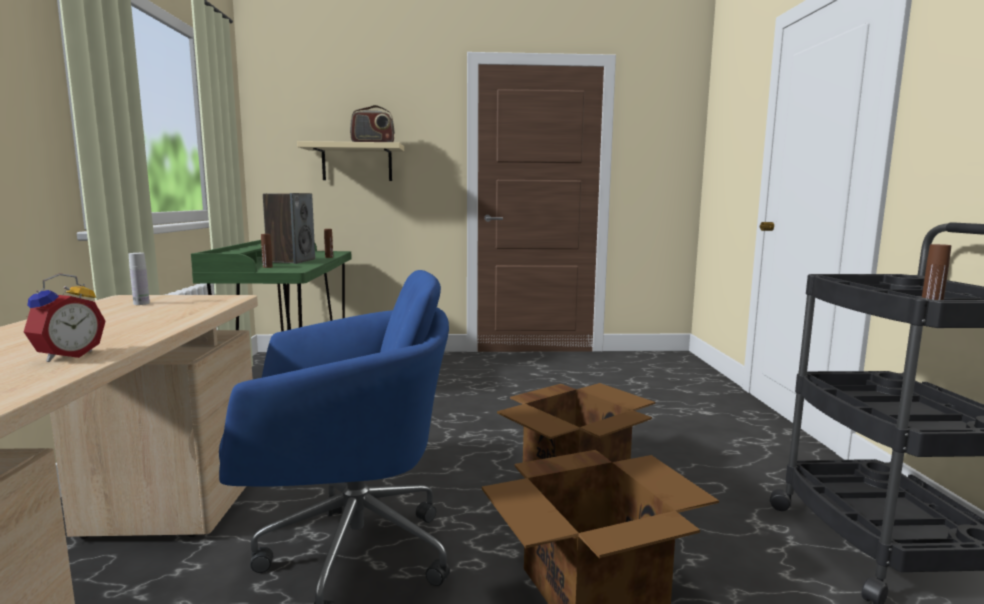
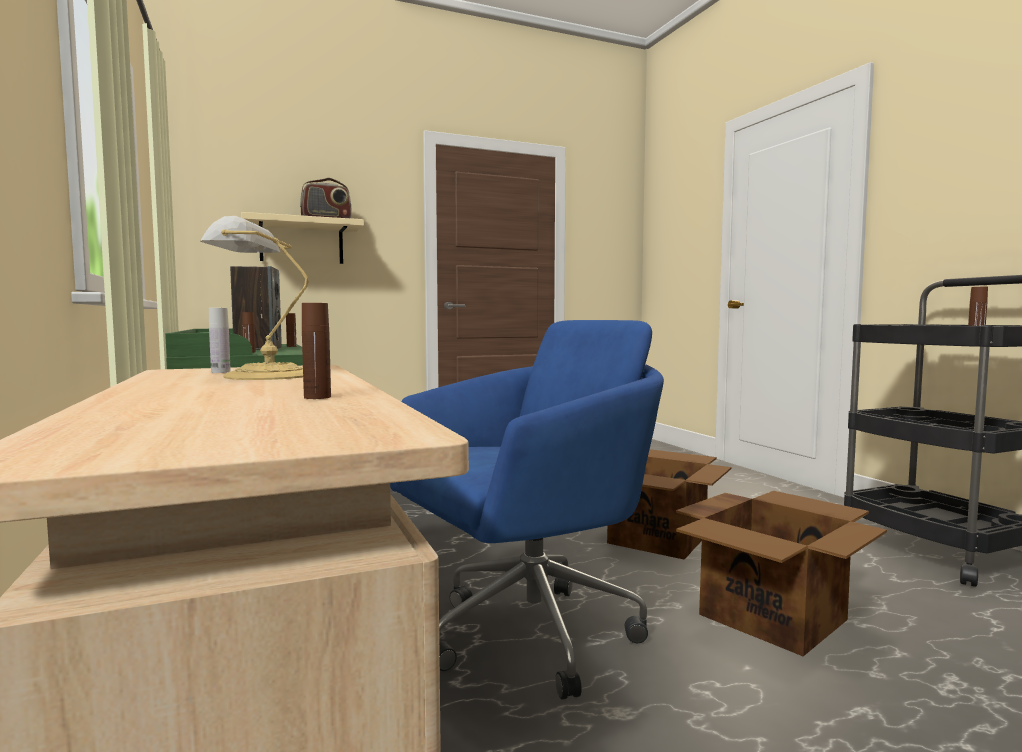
camera: 20 degrees left, 5 degrees down
(66, 356) = (317, 397): alarm clock -> brown bottle
(148, 313) = (264, 375): none -> table lamp

